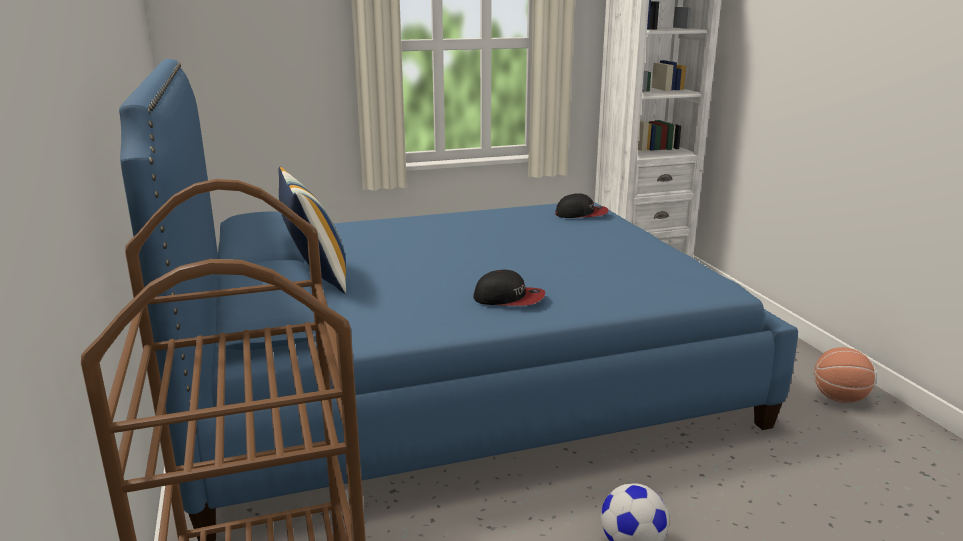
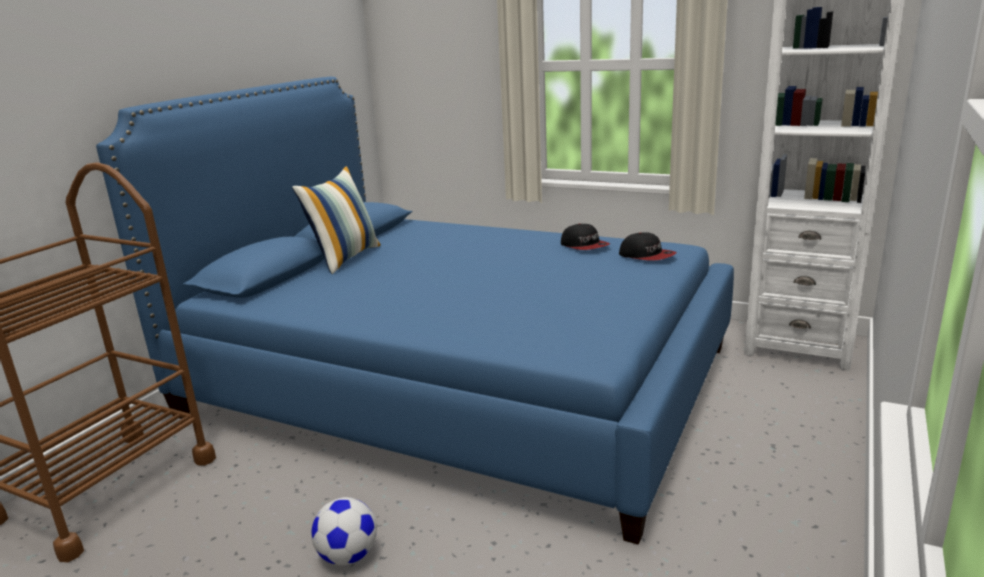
camera: 45 degrees right, 0 degrees up
(509, 298) = (407, 309): cap -> cap (584, 246)
(839, 398) = (781, 559): basketball -> none

